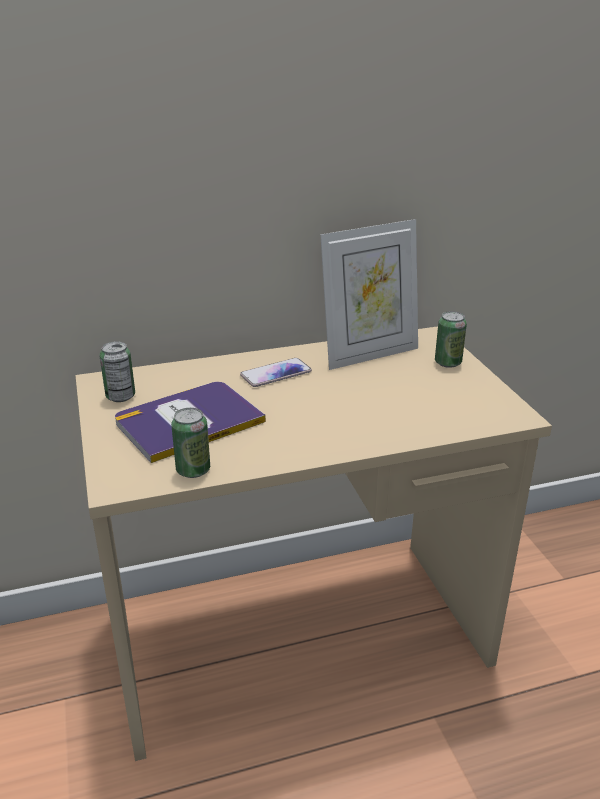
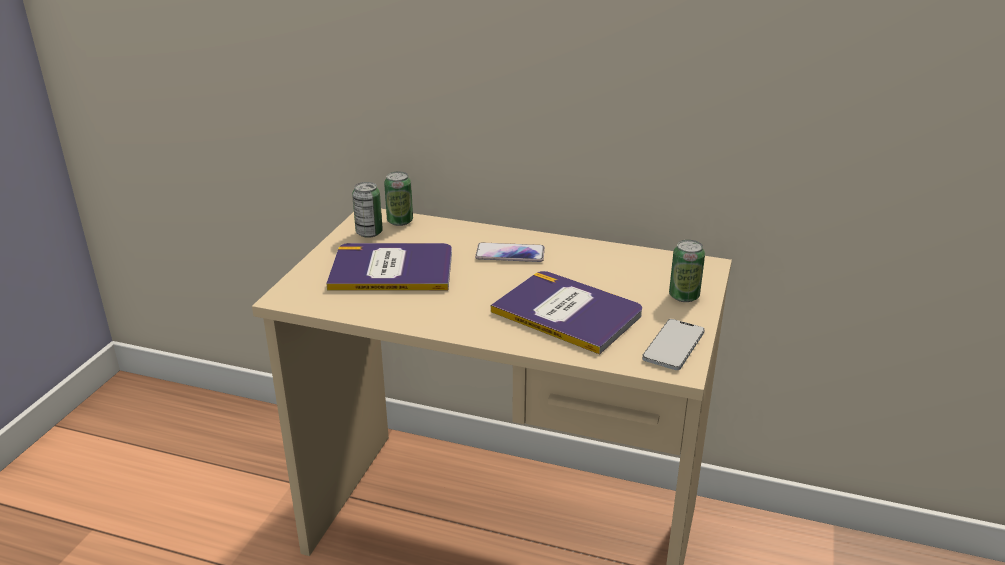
camera: 35 degrees right, 0 degrees up
(193, 470) = (348, 307): can -> can (400, 221)
(369, 354) = (617, 264): picture frame -> none
(385, 404) = (568, 312): none -> book
(491, 401) = (673, 346): none -> phone

